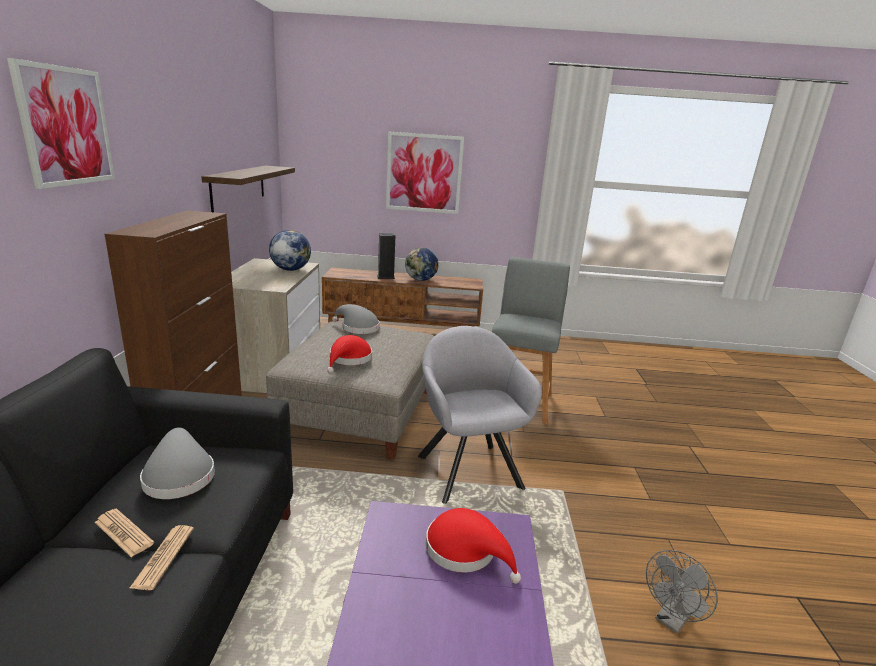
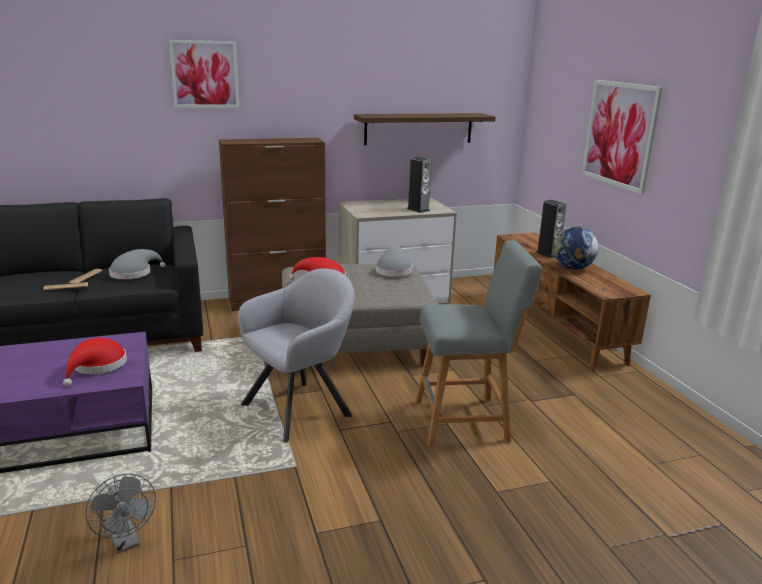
camera: 70 degrees right, 0 degrees up
(290, 269) = (418, 209): globe -> speaker
(671, 620) = (126, 542): grey fan -> grey fan turned 150 degrees counterclockwise

